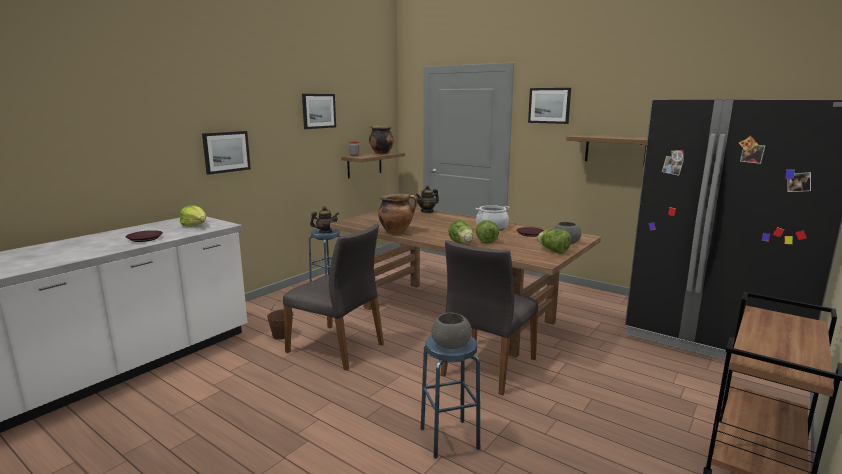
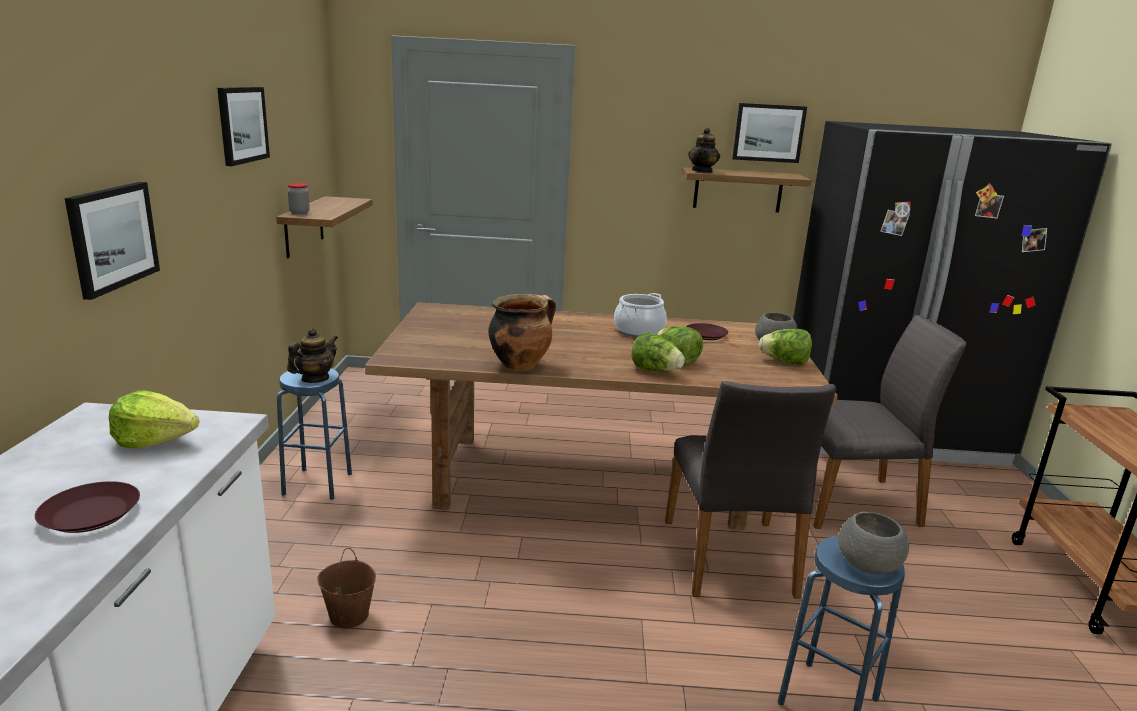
camera: 35 degrees left, 5 degrees up
(337, 347) = (483, 604): grey chair -> grey chair (852, 501)
(381, 153) = (336, 203): cooking pot -> none
(427, 211) = (490, 311): teapot -> teapot (702, 171)
(549, 105) = (637, 121): picture -> picture (768, 133)

